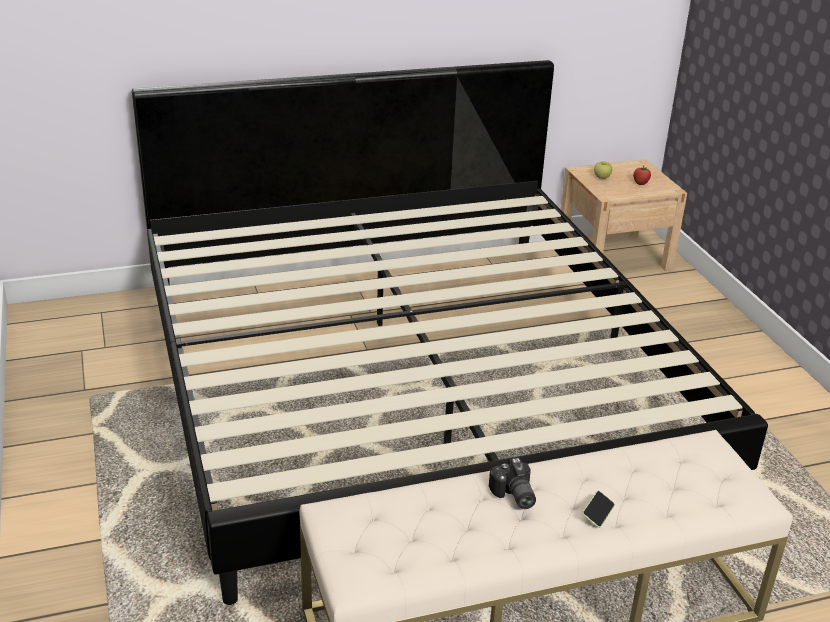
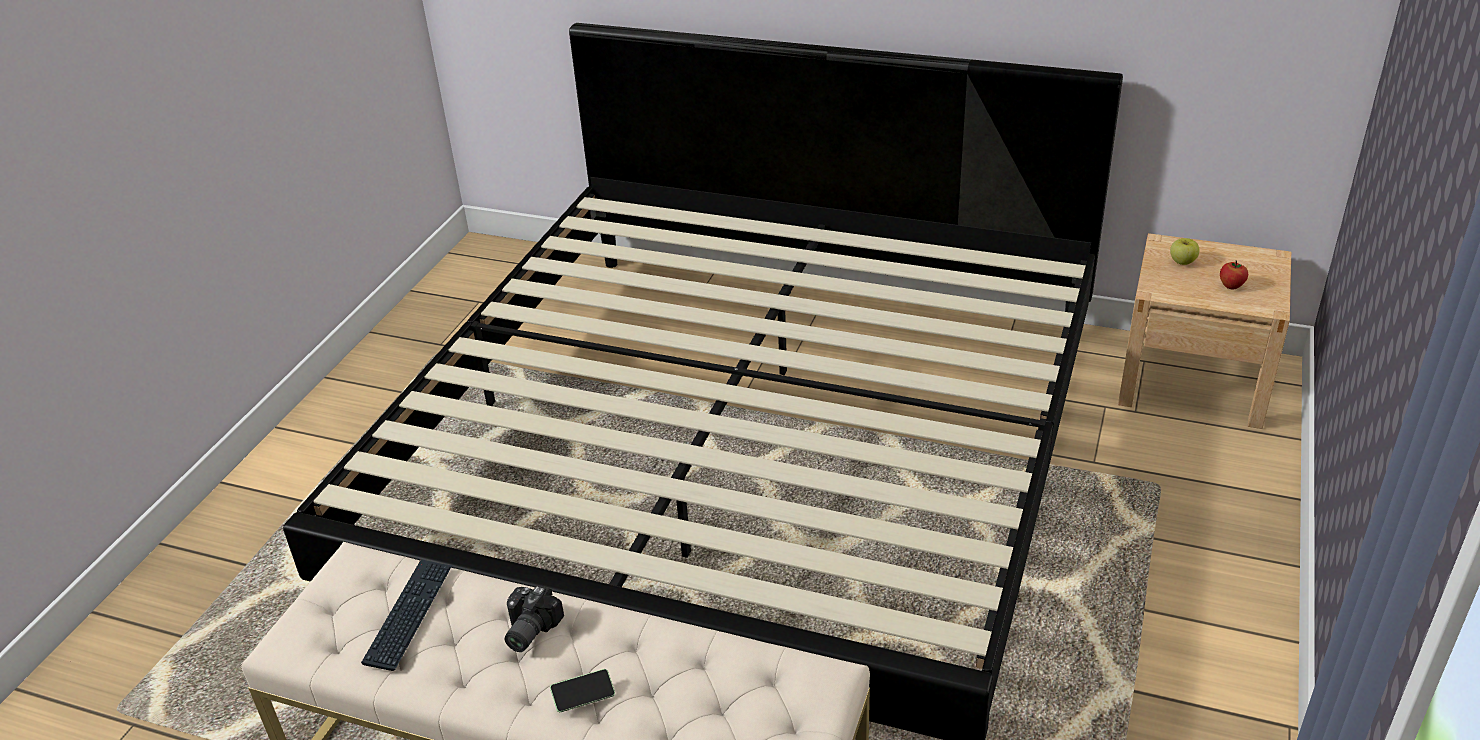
camera: 40 degrees right, 5 degrees up
(422, 523) = (409, 615): none -> keyboard

